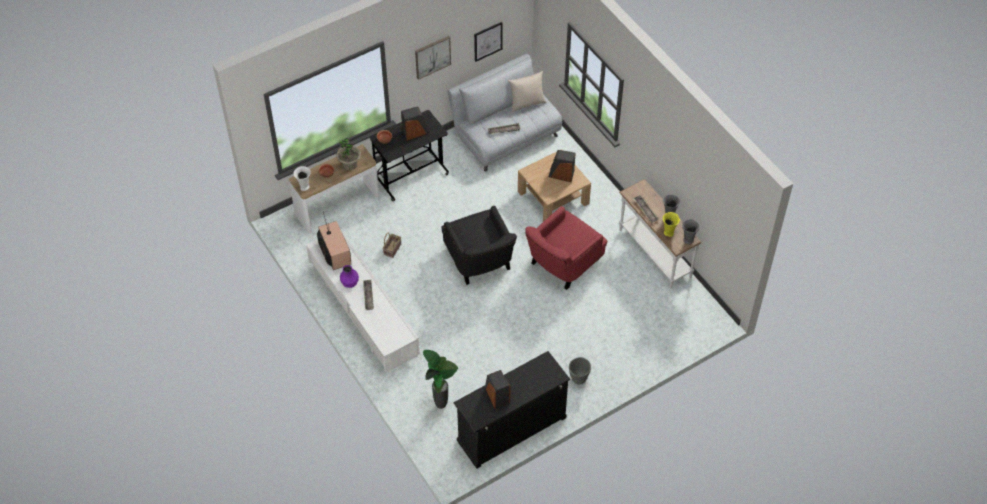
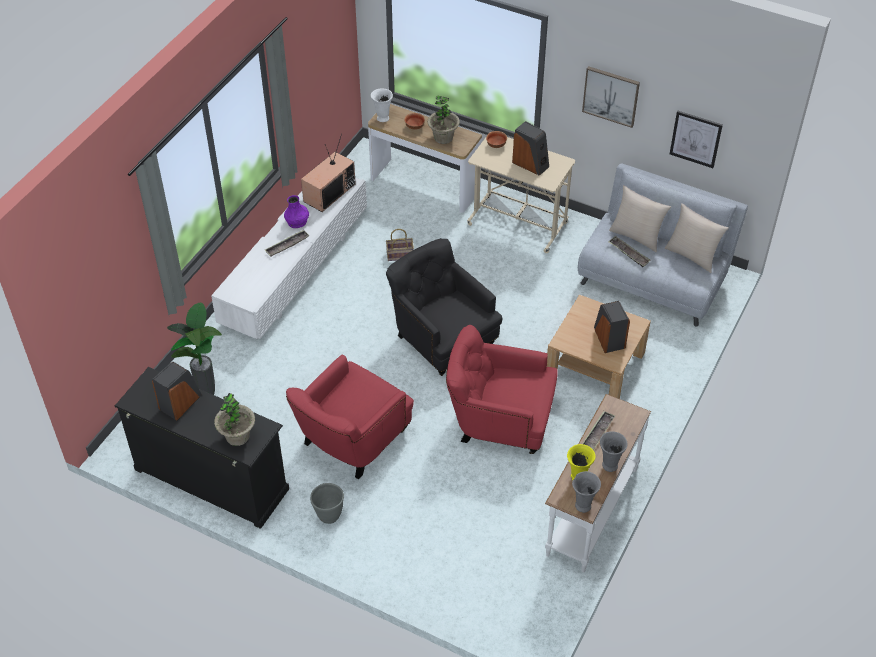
camera: 60 degrees right, 5 degrees down
(411, 176) = (518, 224): black desk -> beige desk
(479, 260) = (442, 338): black armchair -> black armchair turned 105 degrees clockwise
(492, 119) = (636, 236): none -> beige pillow
(529, 343) = (352, 440): none -> red armchair
(543, 376) = (237, 436): none -> potted plant

